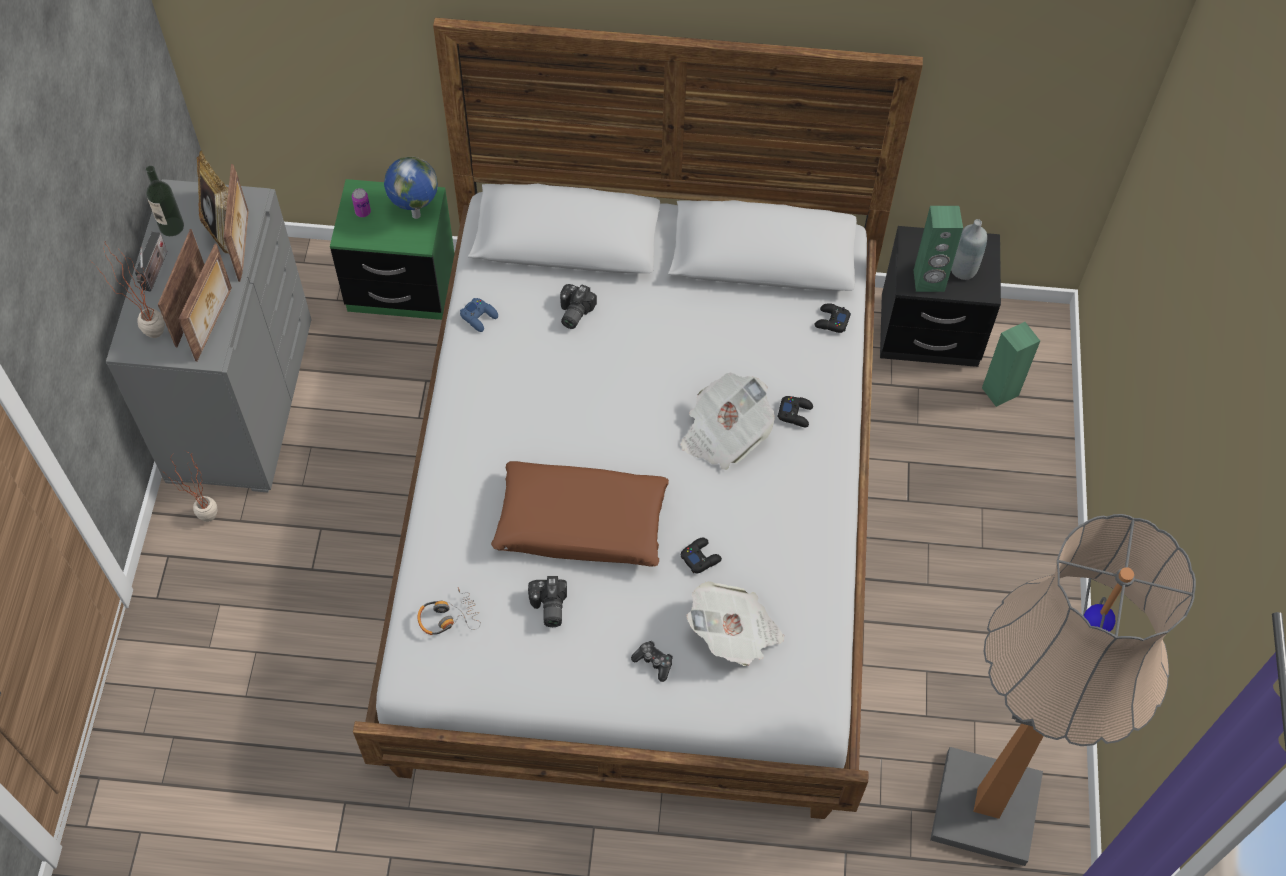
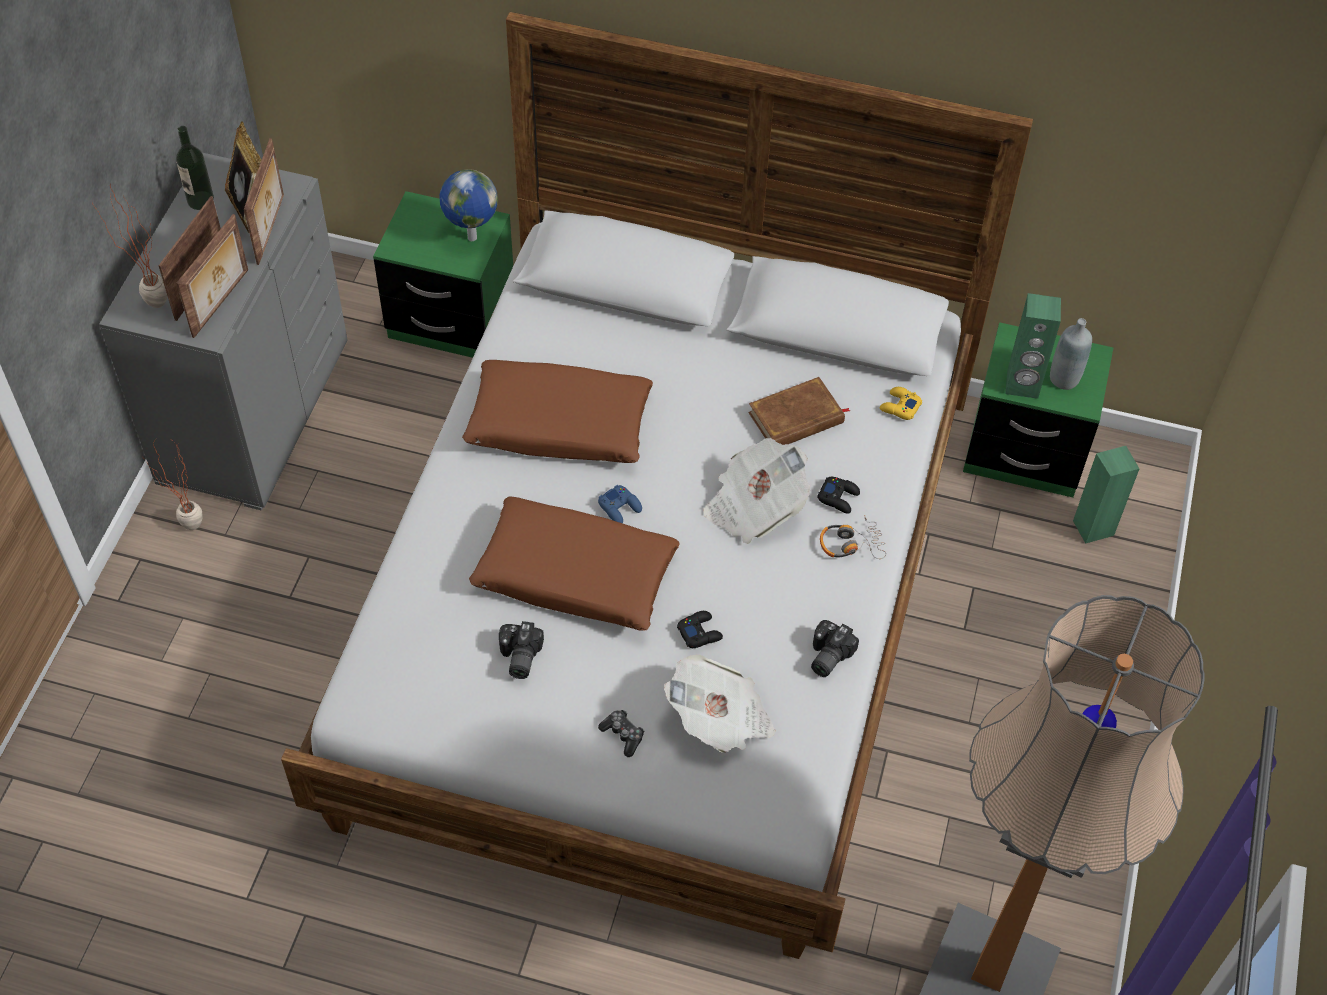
camera: 10 degrees right, 5 degrees down
(154, 272) = (171, 243): radio -> none
(363, 212) = (416, 226): can -> none
(448, 617) = (407, 650): headphones -> headphones (851, 544)
(479, 317) = (512, 346): blue game controller -> blue game controller (620, 507)
(537, 385) = (559, 425): none -> brown pillow
(573, 312) = (615, 356): camera -> camera (826, 656)
(744, 346) = (796, 418): none -> brown book
(831, 321) = (899, 407): black game controller -> yellow game controller
(929, 331) = (1024, 451): black nightstand -> green nightstand

